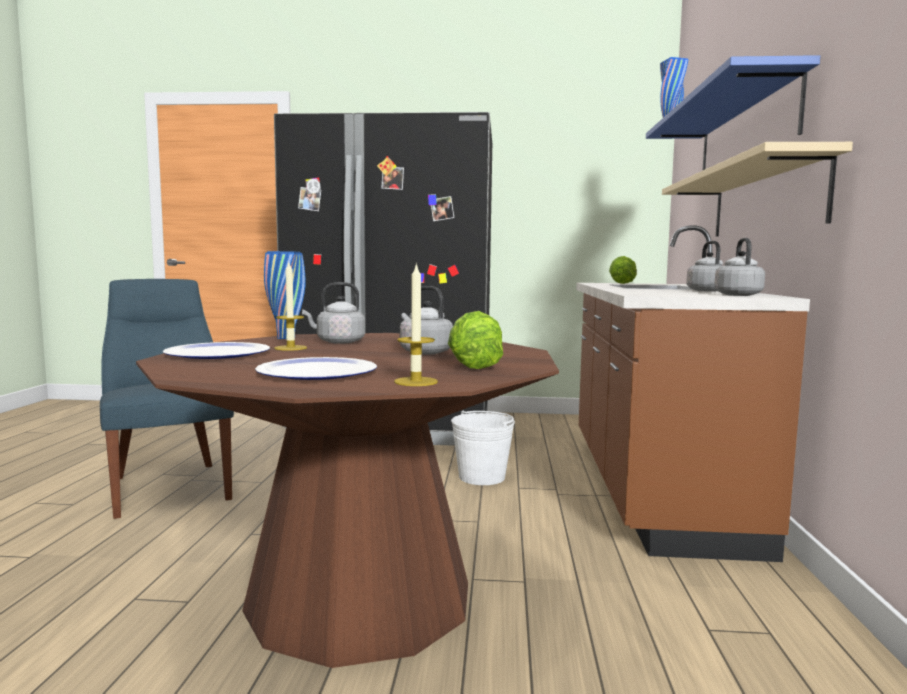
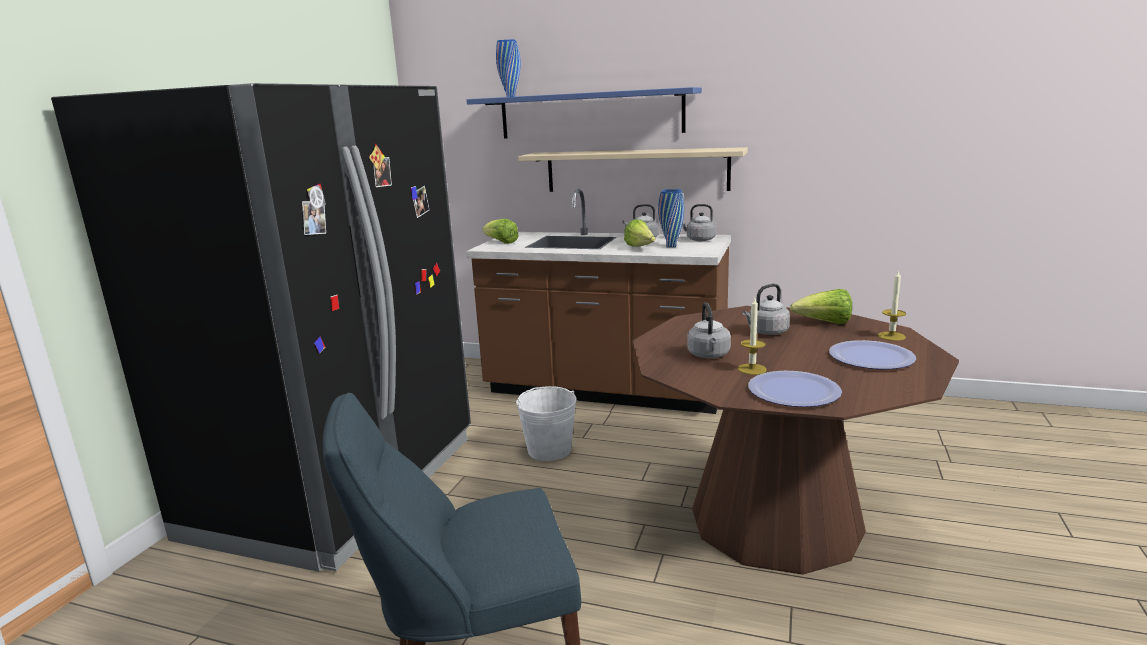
camera: 75 degrees left, 10 degrees up
(286, 338) = (678, 374): blue vase -> blue vase (671, 246)
(647, 290) = (640, 248): none -> lettuce

